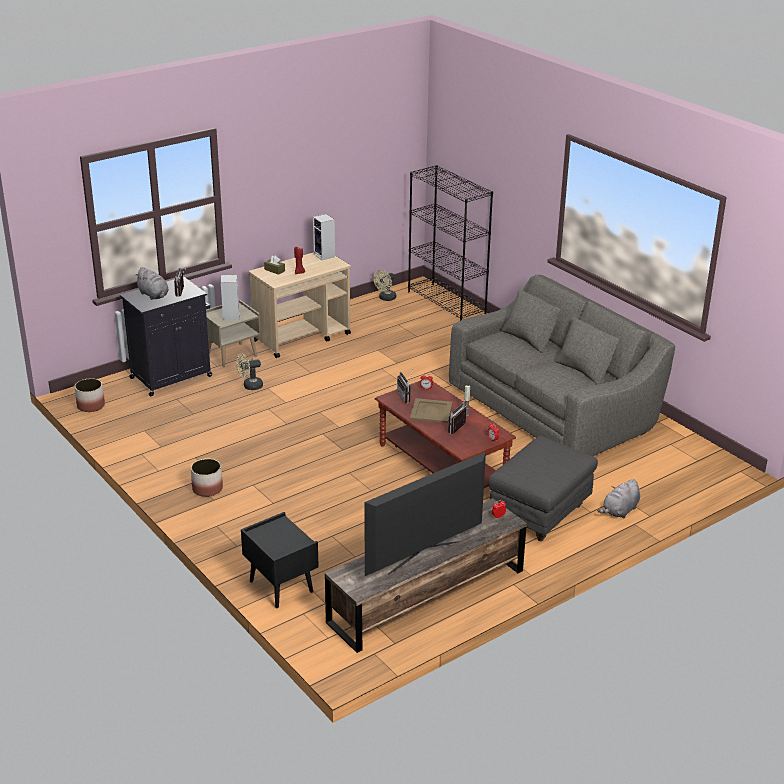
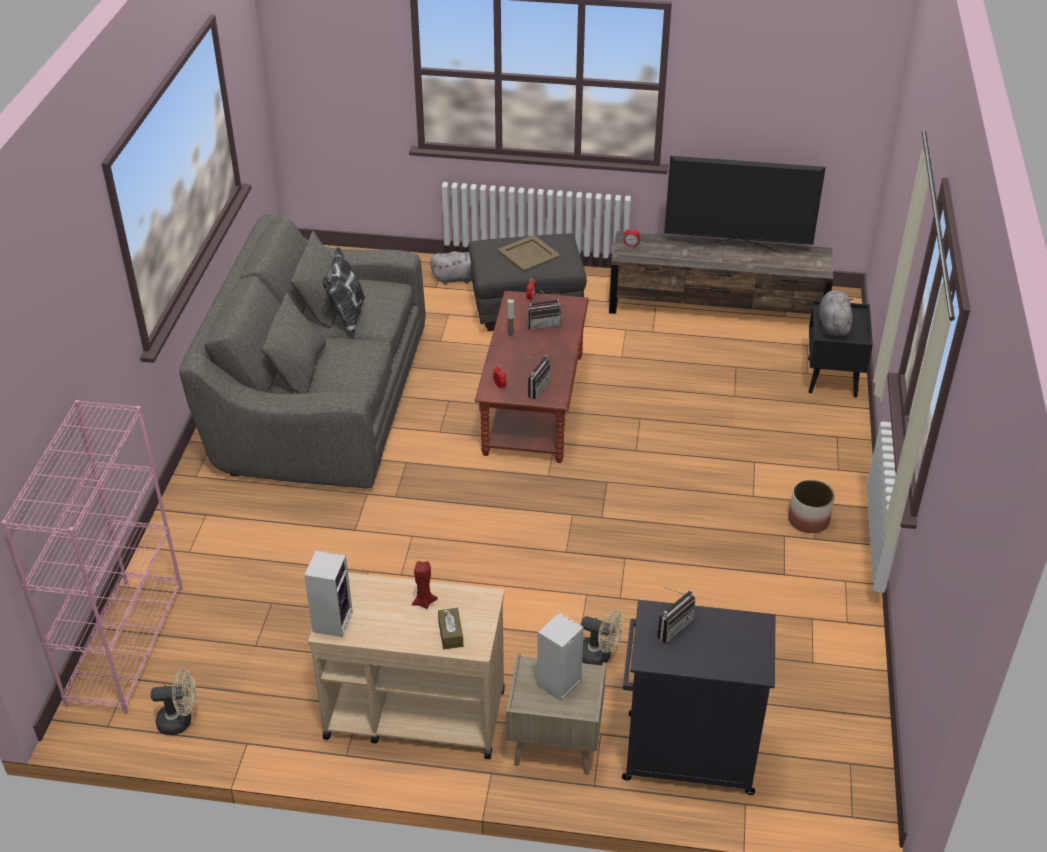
camera: 135 degrees left, 10 degrees up
(90, 406) = (855, 767): planter -> none
(154, 295) = (722, 645): grey plush toy -> grey plush toy (833, 325)
(431, 411) = (537, 358): beige tray -> beige tray (528, 254)
(447, 303) = (125, 644): black bookcase -> pink bookcase
(555, 366) = (347, 318): none -> pillow

